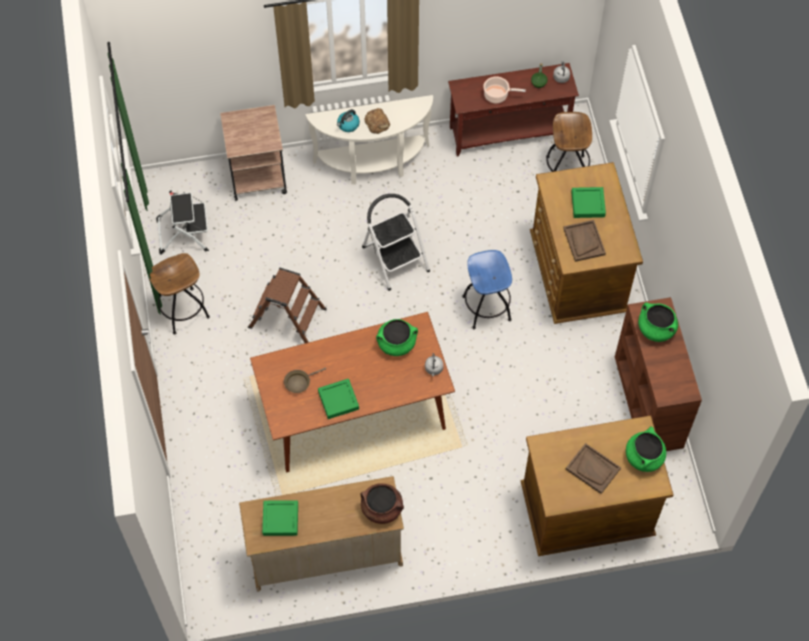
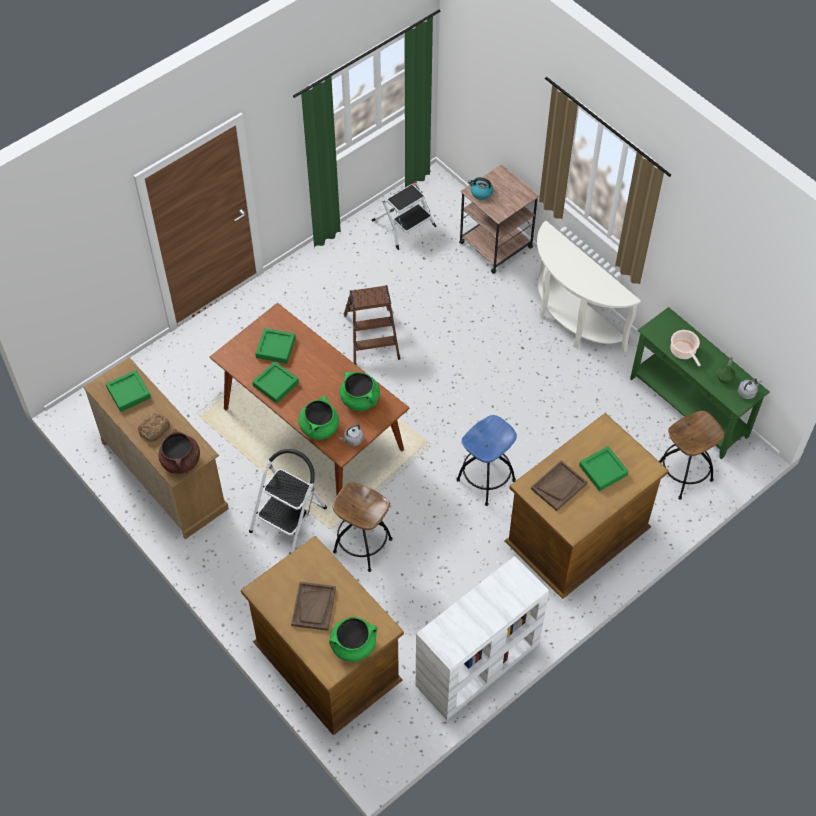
camera: 60 degrees right, 5 degrees down
(183, 311) = (329, 262): brown stool -> brown stool (362, 545)
(299, 382) = (275, 348): brown frying pan -> green tray
(348, 125) = (558, 255): kettle -> kettle (481, 193)
(377, 123) = (577, 275): bread -> bread (154, 429)
(394, 257) = (487, 383): step ladder -> step ladder (290, 518)
(509, 132) = (689, 407): brown console table -> green console table
(649, 401) = (478, 665): brown bookcase -> white bookcase
(655, 329) = (502, 592): green cooking pot -> green cooking pot (319, 427)

